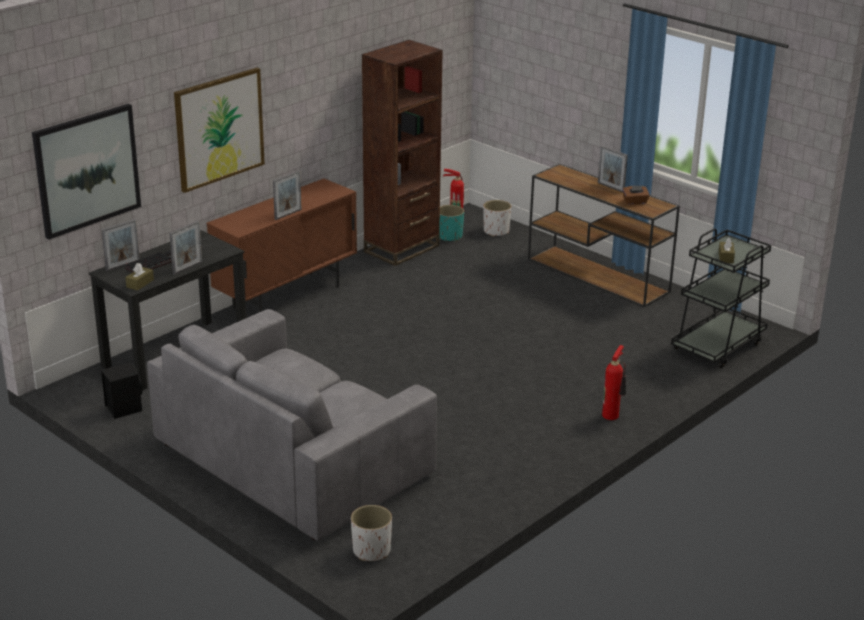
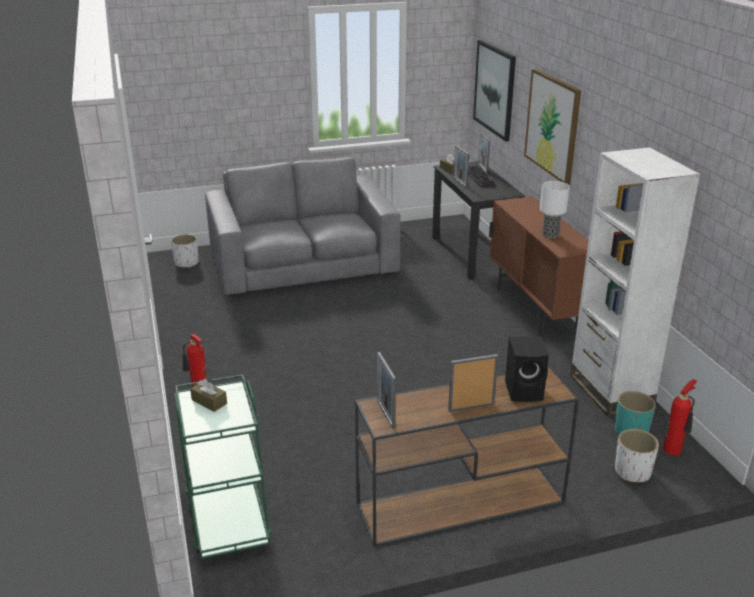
camera: 120 degrees right, 0 degrees up
(123, 408) = (415, 230): black speaker -> black speaker (525, 391)
(288, 214) = (525, 222): picture frame -> picture frame (385, 414)
(309, 200) = (550, 235): none -> table lamp
(402, 249) = (610, 391): brown bookcase -> white bookcase
(635, 202) = (412, 407): brown tissue box -> none
(717, 346) = (228, 518): black cart -> green cart

